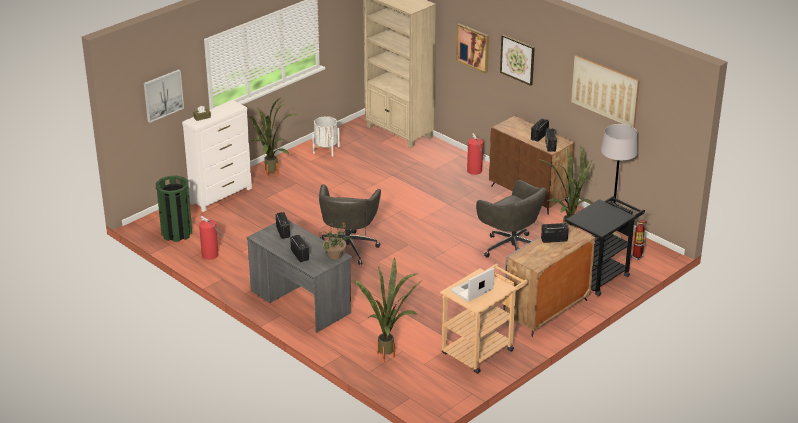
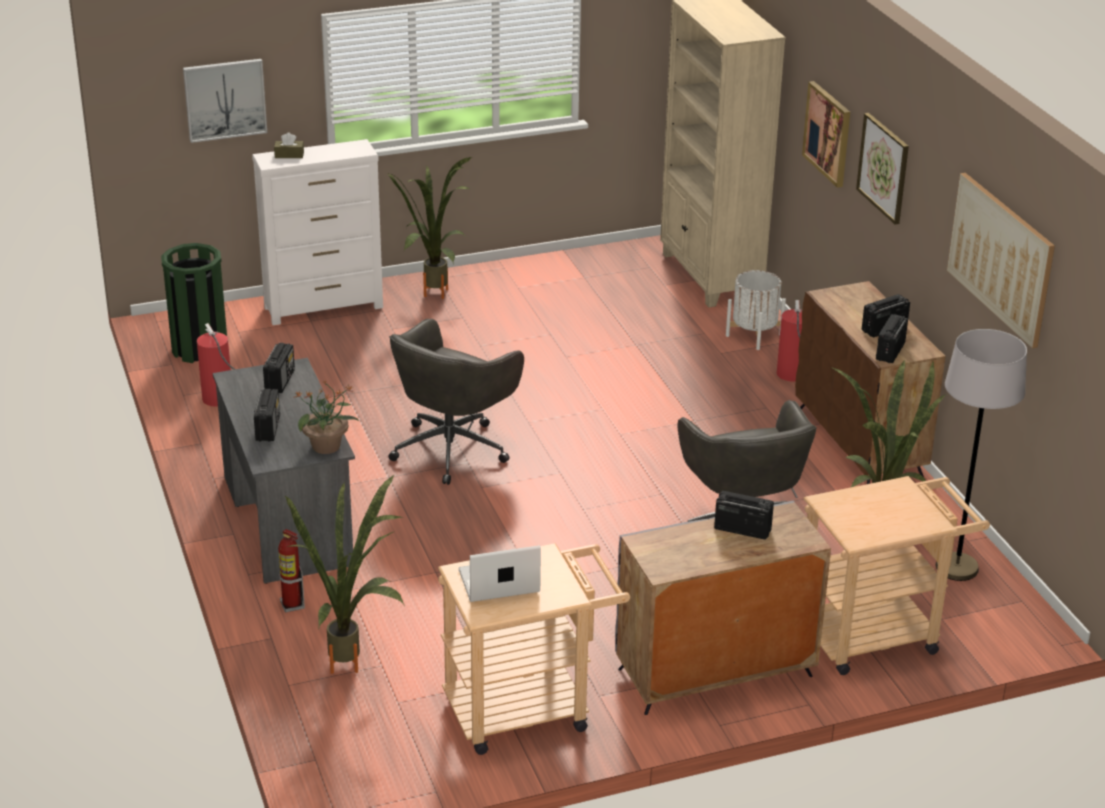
camera: 25 degrees right, 0 degrees up
(326, 150) = (561, 275): white planter -> white planter (754, 335)
(600, 275) = (878, 633): black cart -> beige cart
(637, 257) = (983, 620): fire extinguisher -> fire extinguisher (292, 605)

